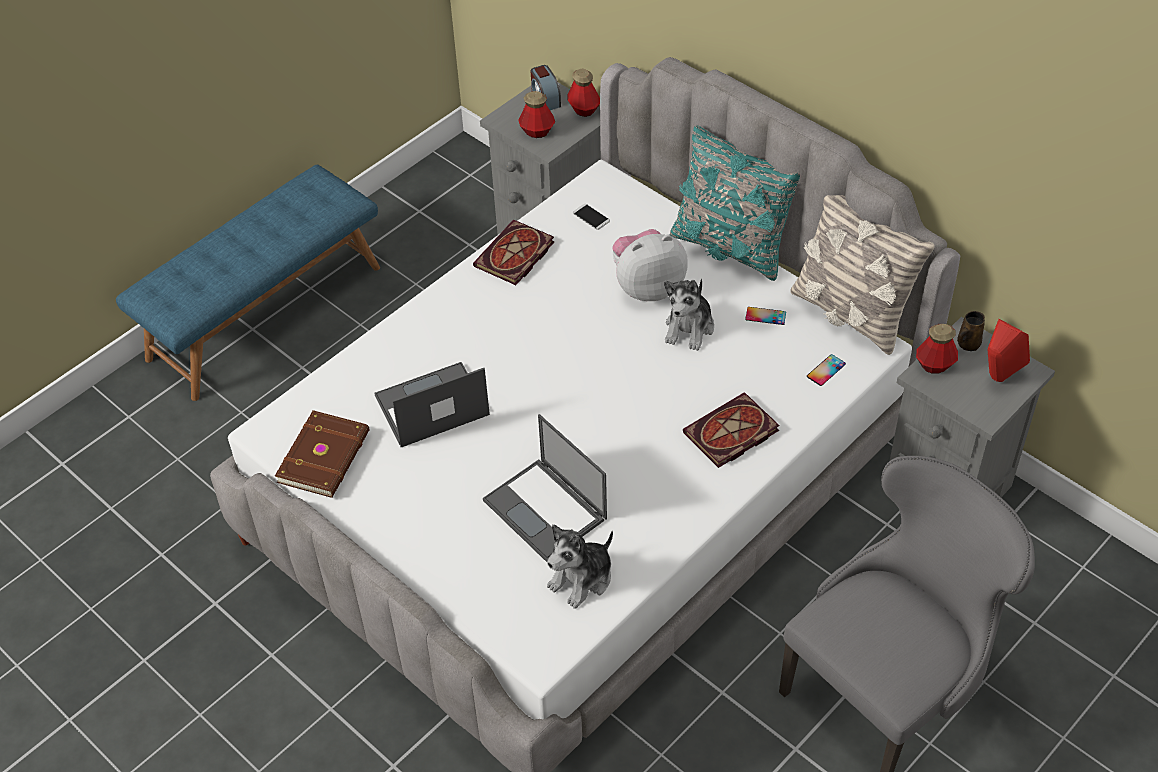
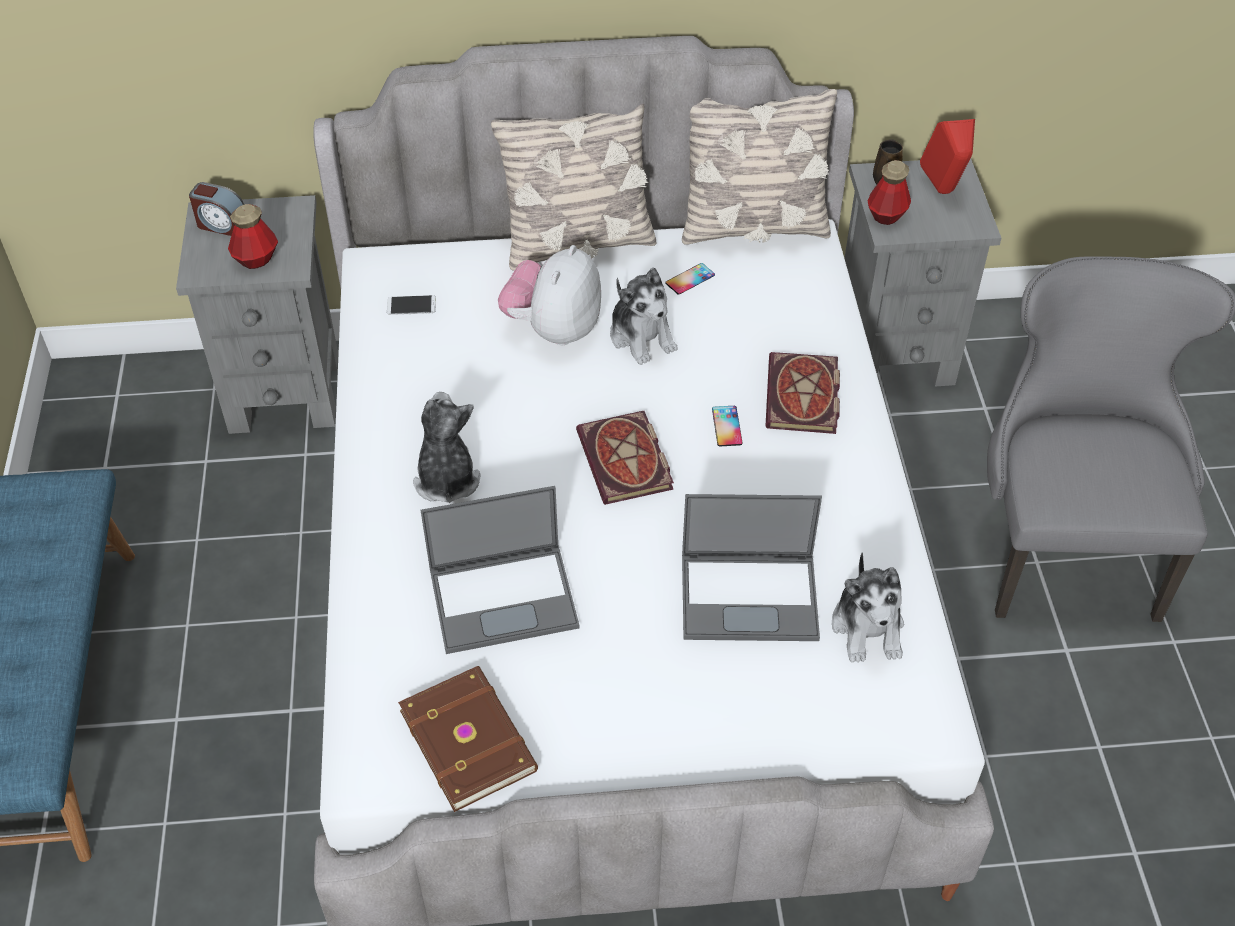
camera: 50 degrees left, 0 degrees up
(430, 406) = (505, 597): laptop -> laptop turned 120 degrees counterclockwise
(484, 324) = (446, 479): none -> plush toy
(514, 256) = (386, 394): book -> book (627, 462)
(584, 109) = (277, 209): bottle -> none
(730, 248) = (578, 244): turquoise pillow -> beige pillow
(826, 370) = (800, 286): phone -> phone (727, 426)

